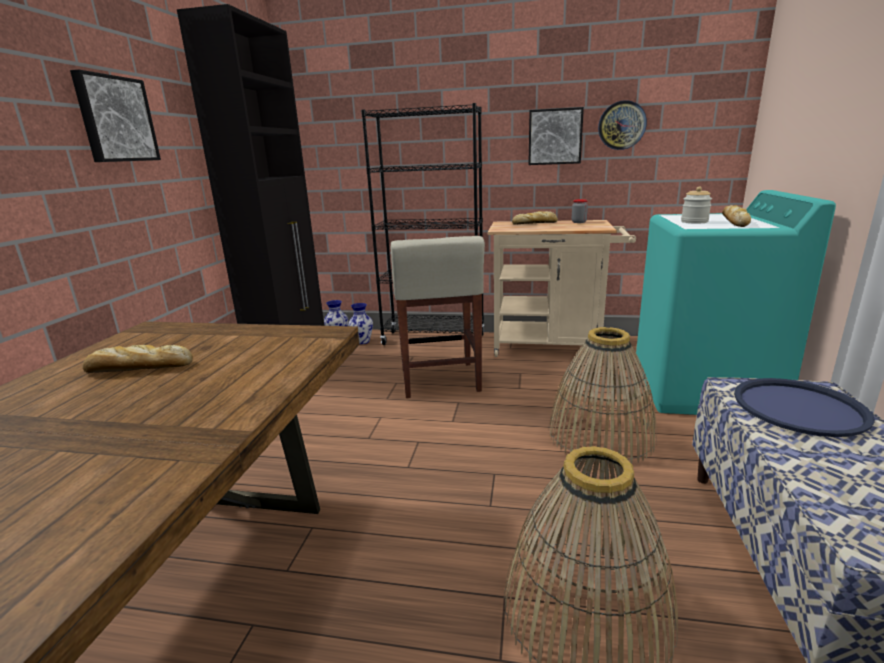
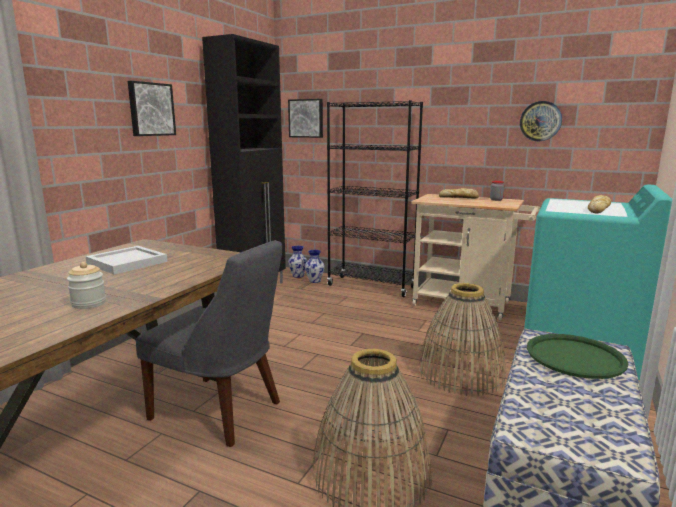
camera: 15 degrees right, 5 degrees down
(138, 368) = (126, 262): bread -> white tray
(329, 562) = (221, 412): none -> grey chair
(439, 381) = (358, 316): beige stool -> none
(555, 137) = (483, 128): picture -> picture (306, 118)
(694, 222) = (565, 206): jar -> jar (89, 303)
(798, 407) = (575, 357): blue tray -> green tray

